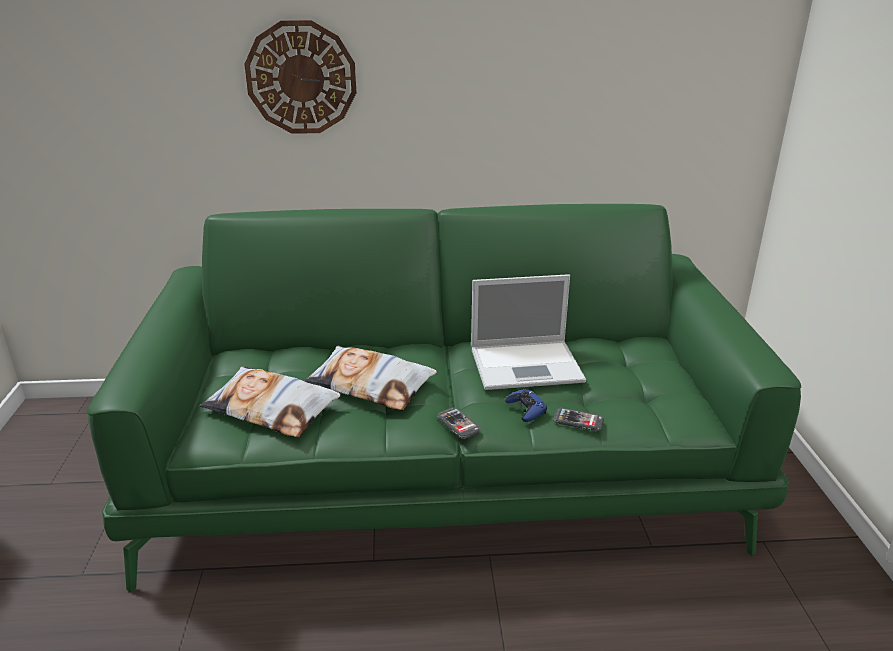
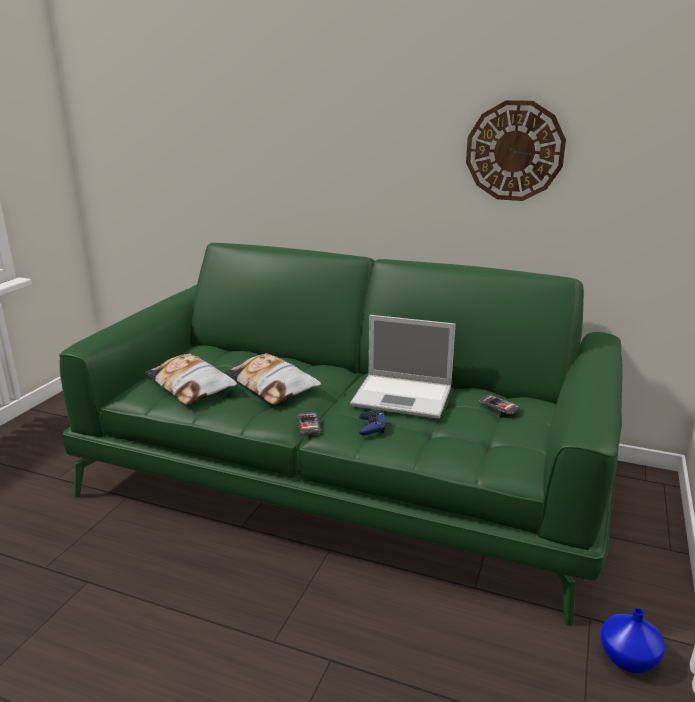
camera: 25 degrees right, 5 degrees down
(301, 78) = (294, 146): wall clock -> wall clock (514, 151)
(578, 421) = (405, 444): phone -> phone (499, 406)
(817, 568) = (629, 658): none -> blue vase

